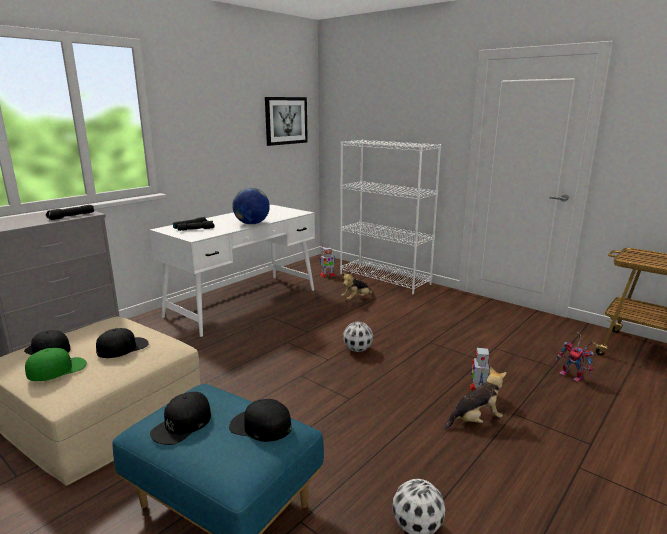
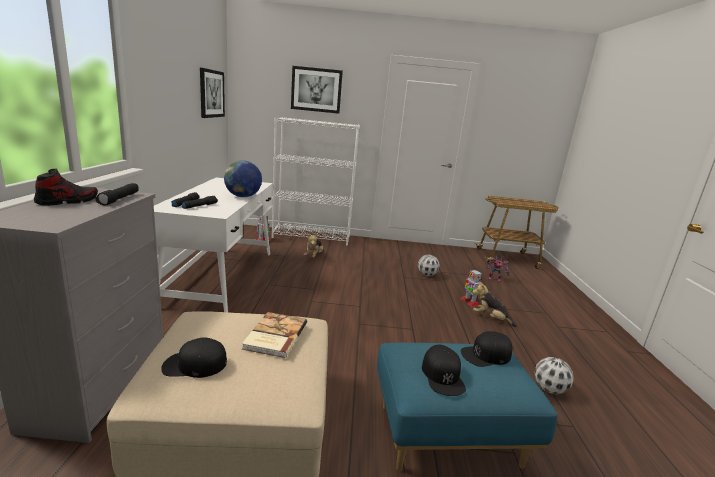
camera: 40 degrees left, 0 degrees up
(40, 216) = (68, 201): none -> shoe
(57, 369) = (248, 377): green cap -> none
(123, 347) = (274, 336): black cap -> book
(358, 350) = (369, 293): football -> football (427, 275)
(396, 105) = (316, 90): none -> picture
(475, 420) = (490, 318): plush toy -> plush toy turned 90 degrees counterclockwise

